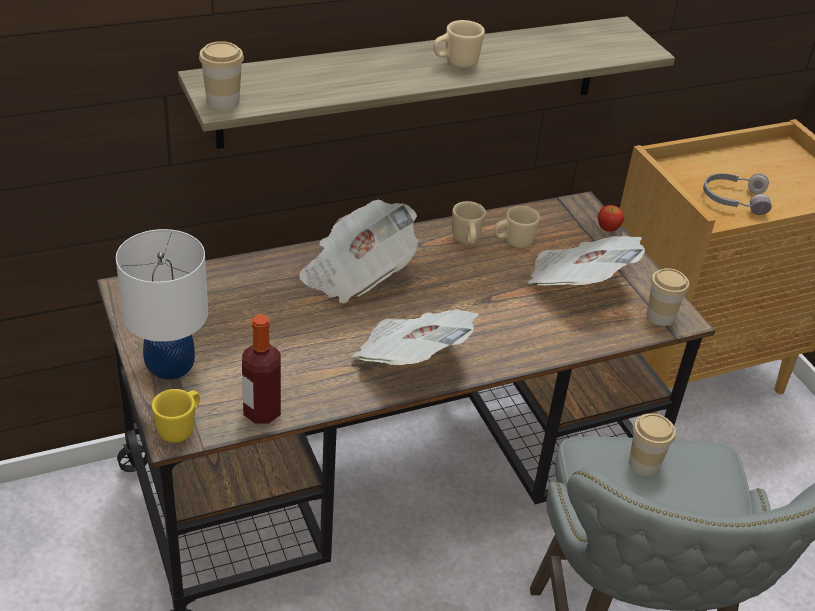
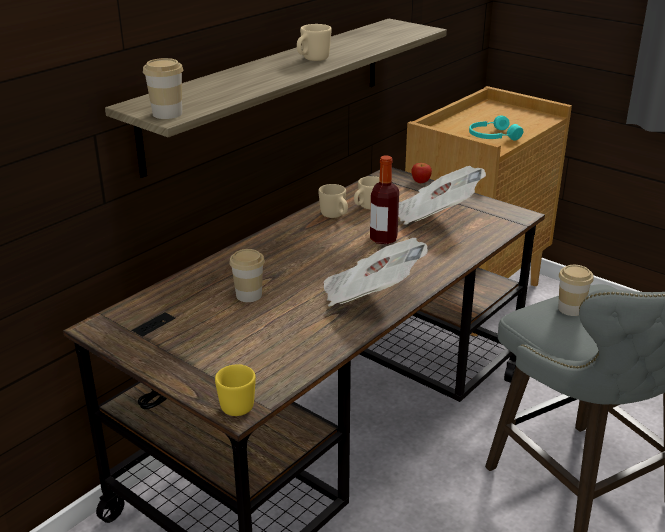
camera: 25 degrees left, 10 degrees down
(170, 370) = (190, 368): white table lamp -> none
(262, 412) = (293, 368): bottle -> bottle (383, 239)
(357, 275) = (276, 259): newspaper -> none
(660, 316) = (505, 217): cup -> cup (249, 295)
(734, 199) = (492, 136): grey headphones -> turquoise headphones

